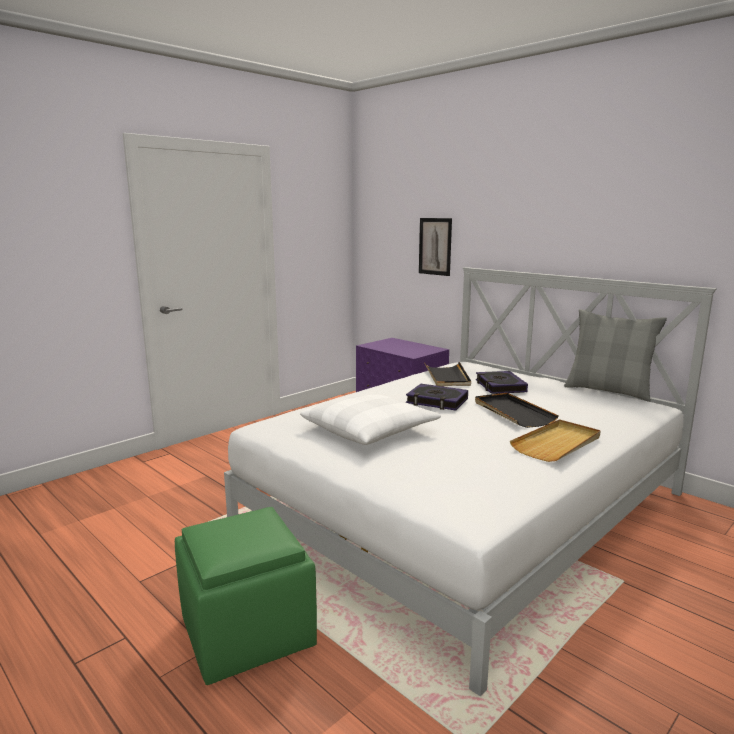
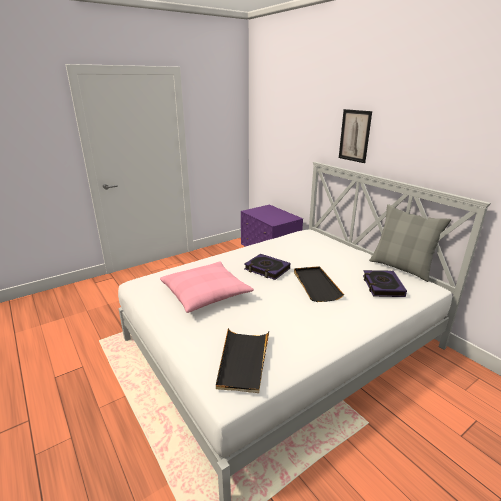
camera: 10 degrees right, 10 degrees up
(248, 631) = (100, 427): green ottoman -> none
(370, 430) = (206, 293): white pillow -> pink pillow
(435, 246) = (297, 143): picture -> picture (354, 136)
(447, 377) = (288, 245): black tray -> black tray (243, 361)
(500, 386) = (321, 257): book -> book (382, 286)
(557, 444) = (331, 321): beige tray -> none

